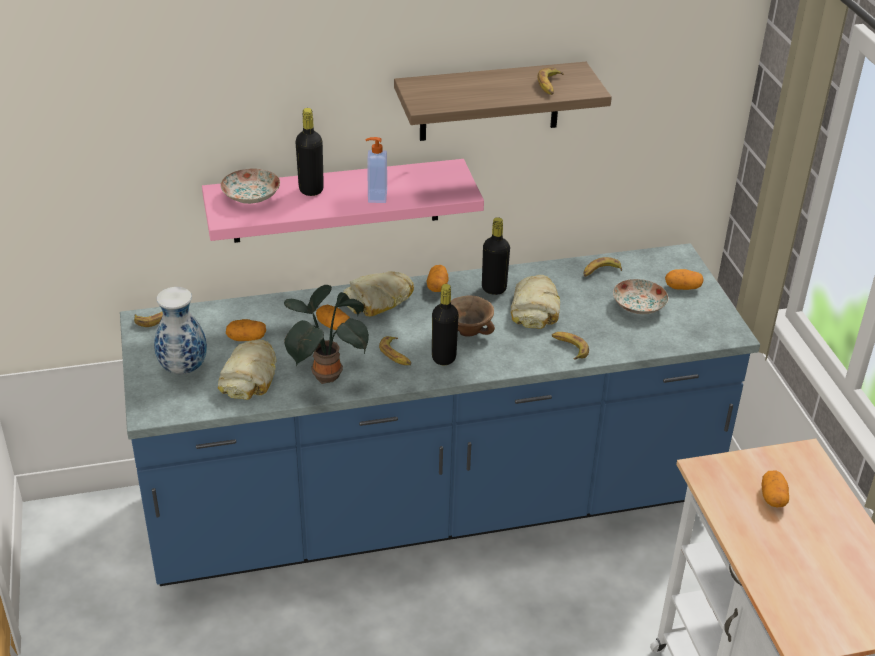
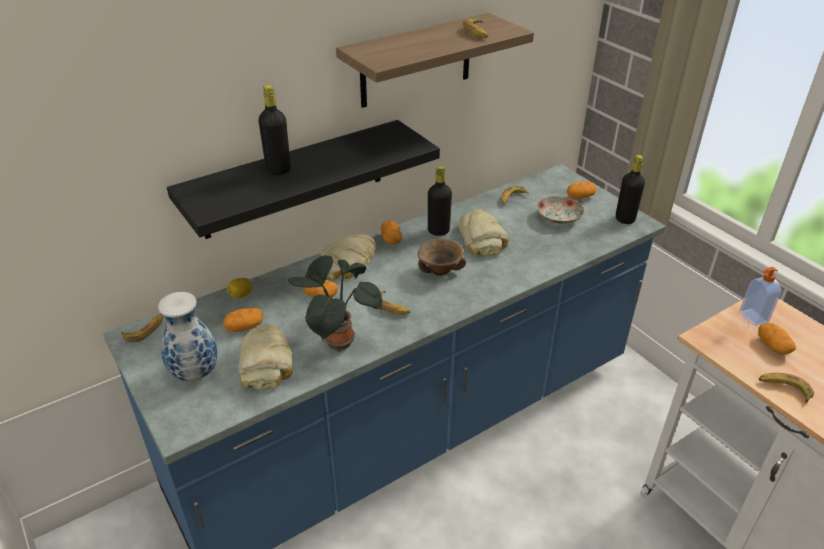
camera: 20 degrees left, 0 degrees up
(251, 196) = (223, 186): plate -> none
(258, 307) = (241, 295): none -> lemon
(336, 201) = (294, 179): pink shelf -> black shelf
(376, 196) = (343, 163): soap dispenser -> soap dispenser (752, 317)
(443, 358) = (434, 299): black bottle -> black bottle (625, 219)
(569, 348) = (530, 264): banana -> banana (784, 389)

